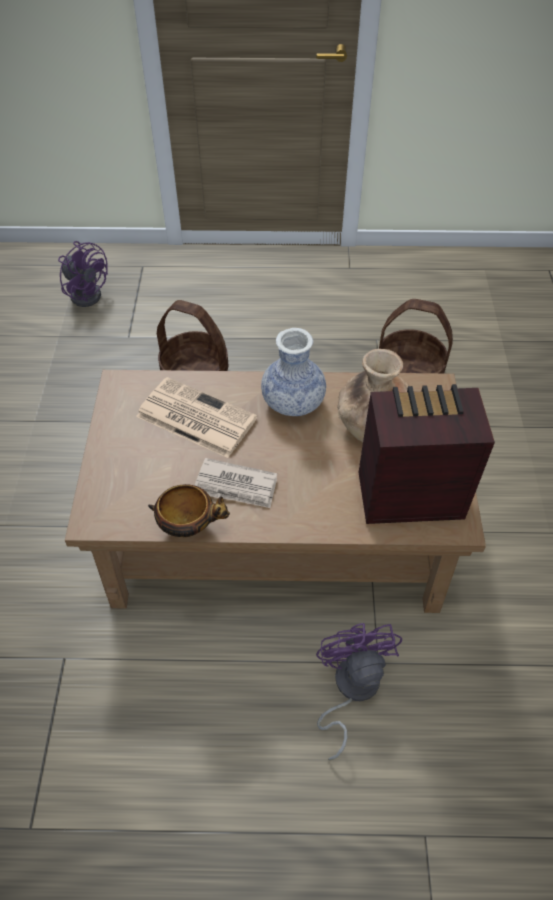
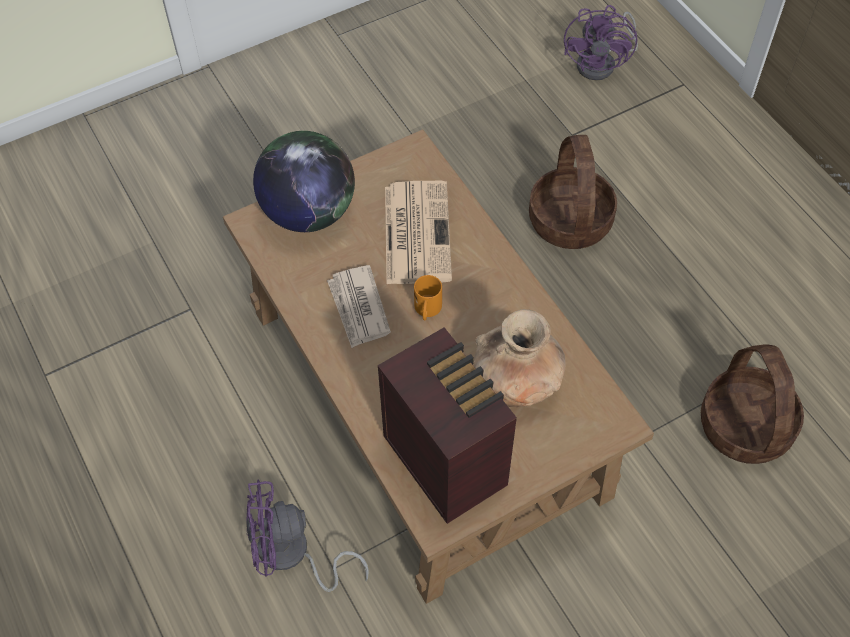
camera: 60 degrees right, 5 degrees up
(116, 476) = (308, 212): none -> globe
(189, 527) = (291, 296): bowl -> none
(271, 444) = (427, 310): none -> orange mug
(293, 402) = (495, 301): vase -> none
(350, 688) = (292, 555): purple fan -> purple fan turned 150 degrees counterclockwise

